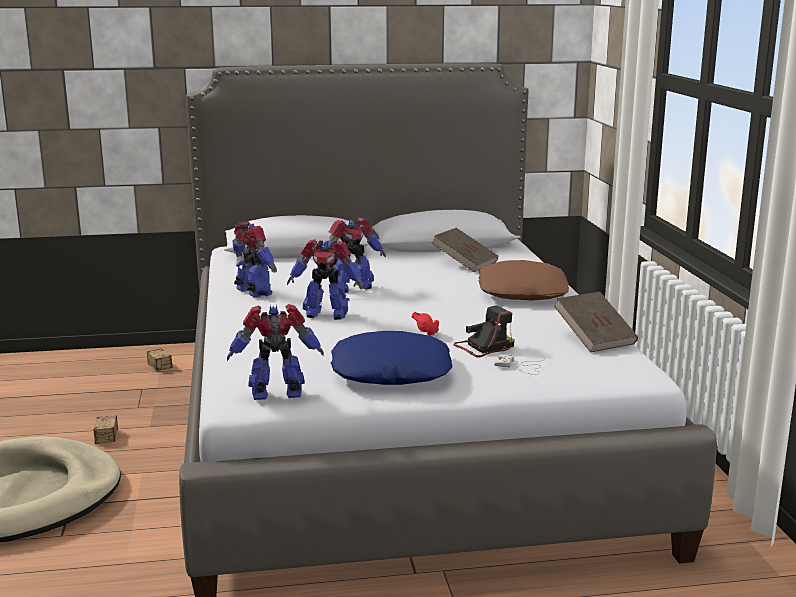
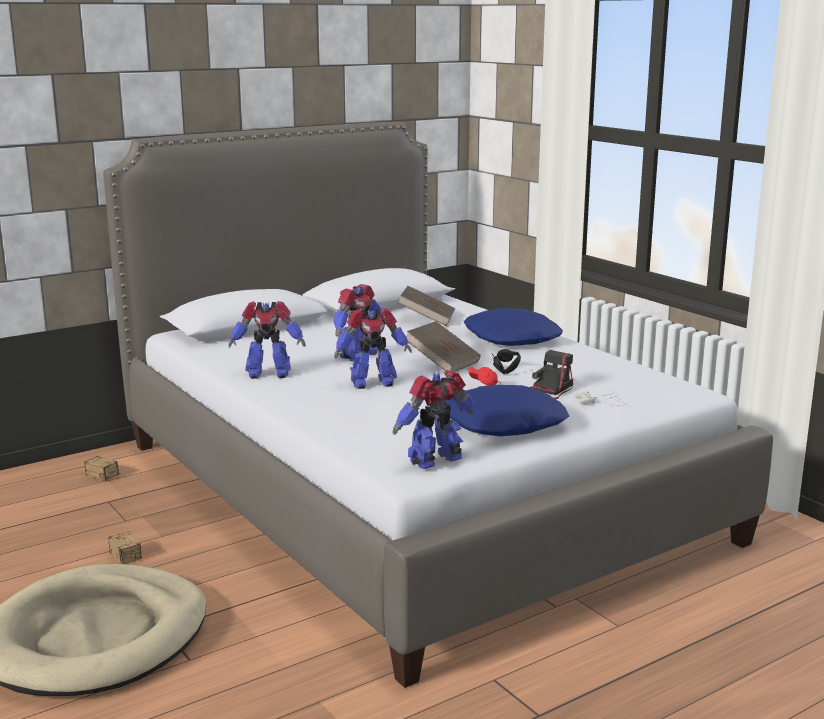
camera: 25 degrees left, 0 degrees up
(253, 292) = (268, 374): toy robot -> toy robot turned 150 degrees clockwise
(467, 318) = (499, 368): none -> black headphones
(523, 292) = (512, 338): brown pillow -> blue pillow
(594, 339) = (624, 369): brown book -> brown book (442, 363)

